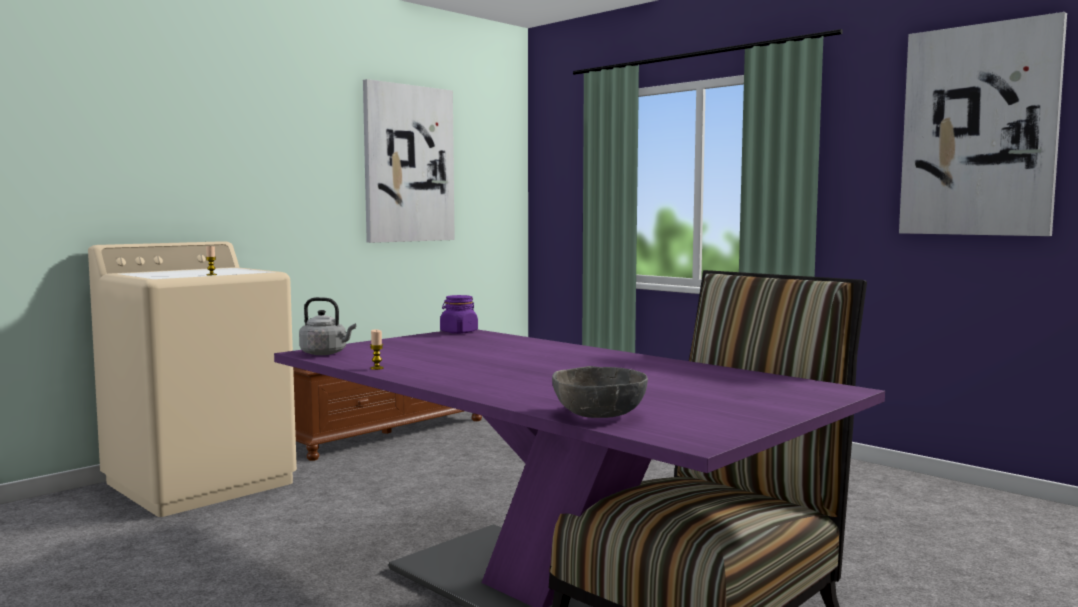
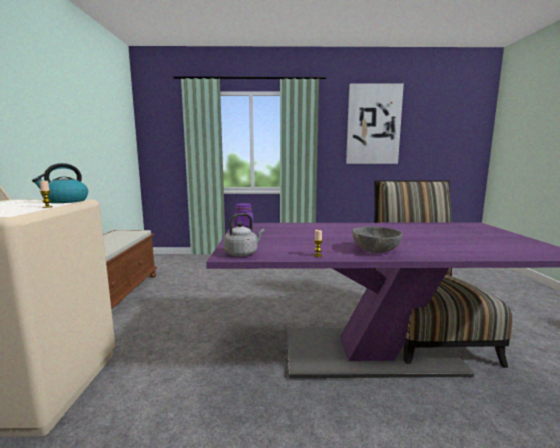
camera: 45 degrees left, 5 degrees up
(252, 271) = (65, 201): none -> kettle
(408, 164) = (88, 121): picture -> none
(599, 414) = (500, 252): grey bowl -> grey bowl (375, 250)

